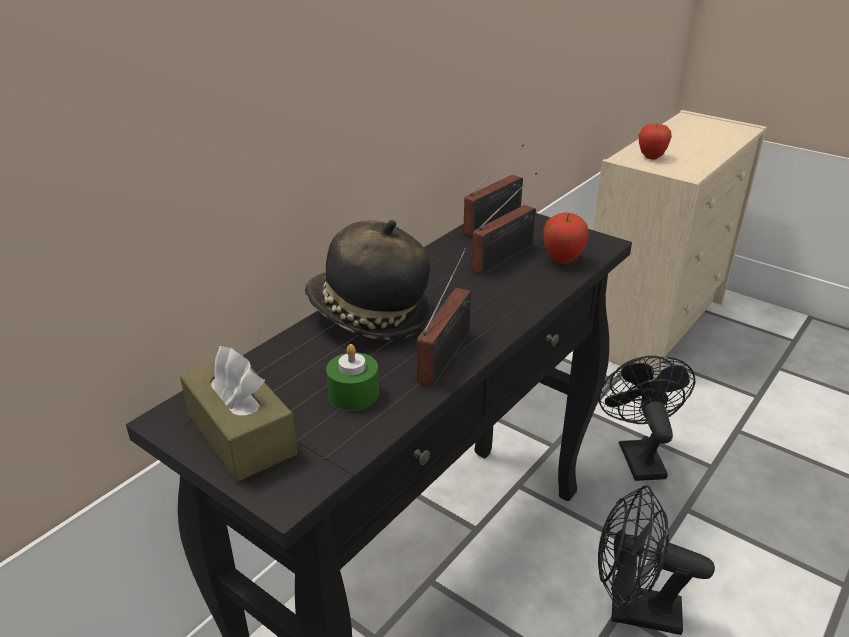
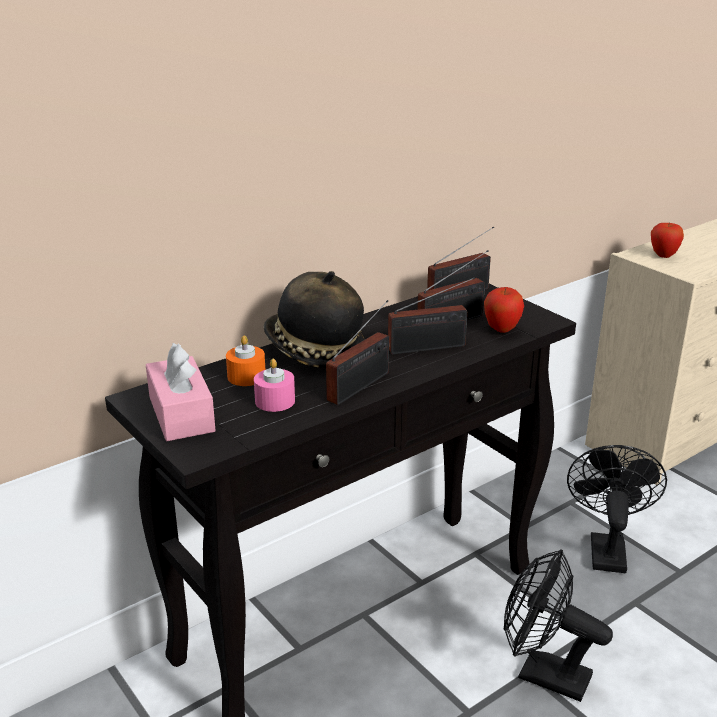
camera: 15 degrees right, 5 degrees down
(241, 434) = (181, 414): brown tissue box -> pink tissue box
(302, 364) = (246, 376): none -> orange candle
(353, 394) = (275, 401): green candle -> pink candle
(499, 292) = (431, 347): none -> radio

